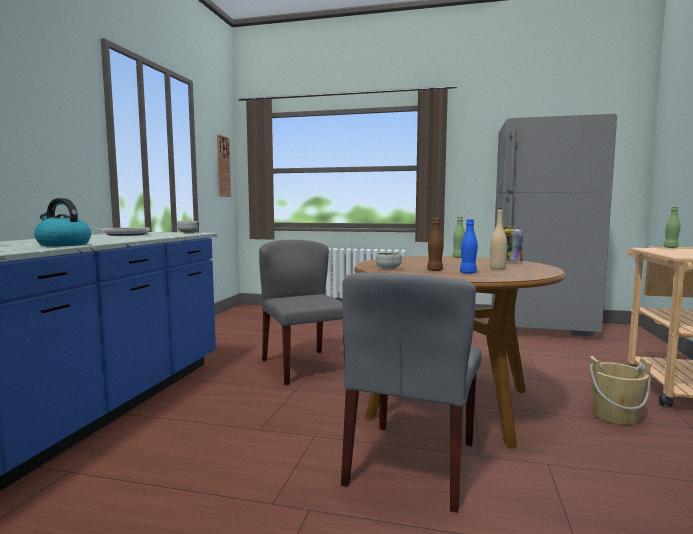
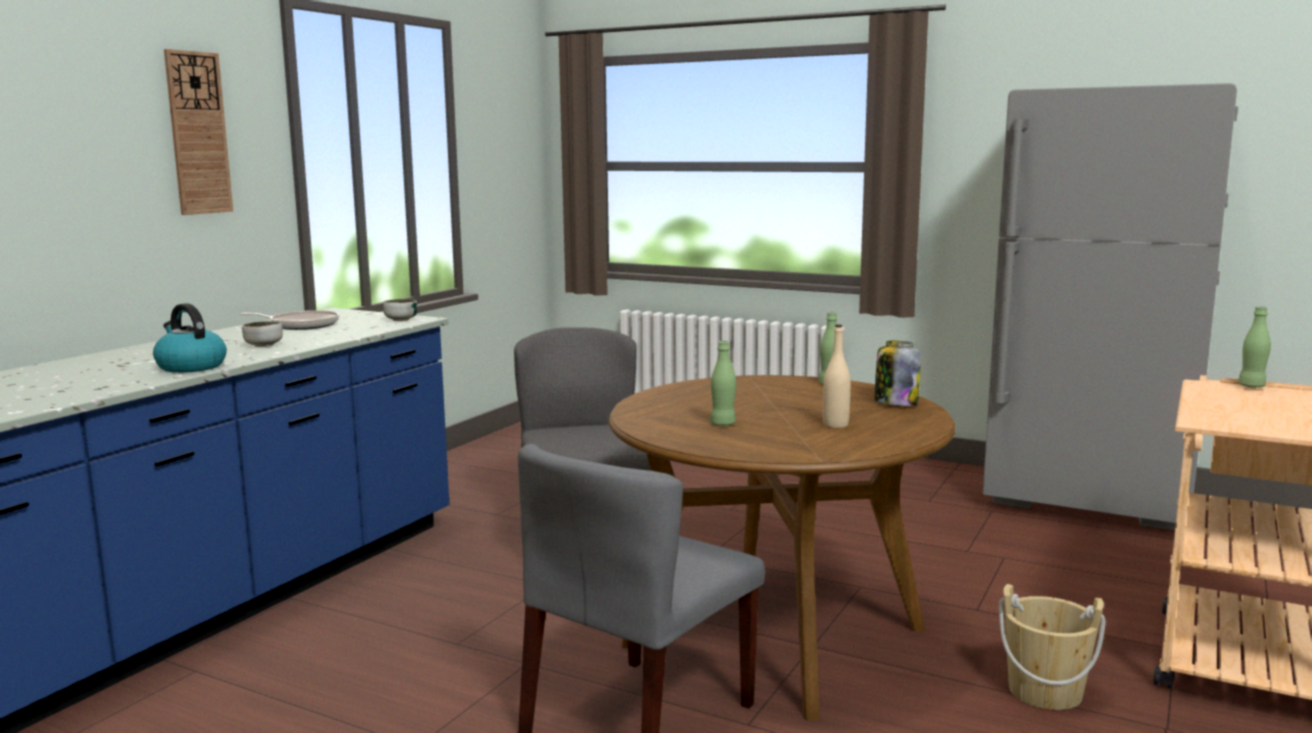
camera: 15 degrees right, 5 degrees up
(223, 166) = (516, 162): wall clock -> wall clock (198, 133)
(388, 268) = (657, 414): bowl -> bowl (264, 345)
(435, 270) = (723, 424): brown bottle -> green bottle
(468, 273) = (763, 436): blue bottle -> none

